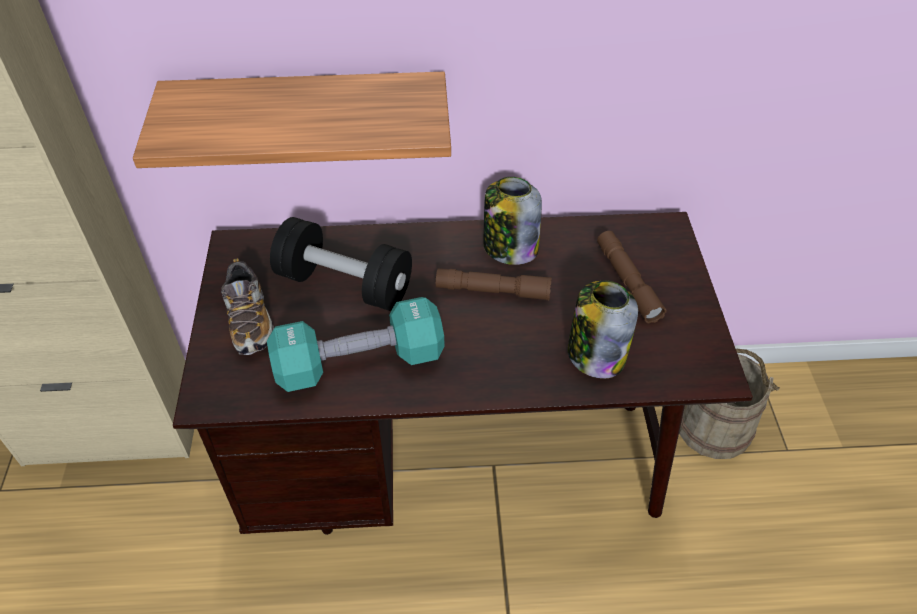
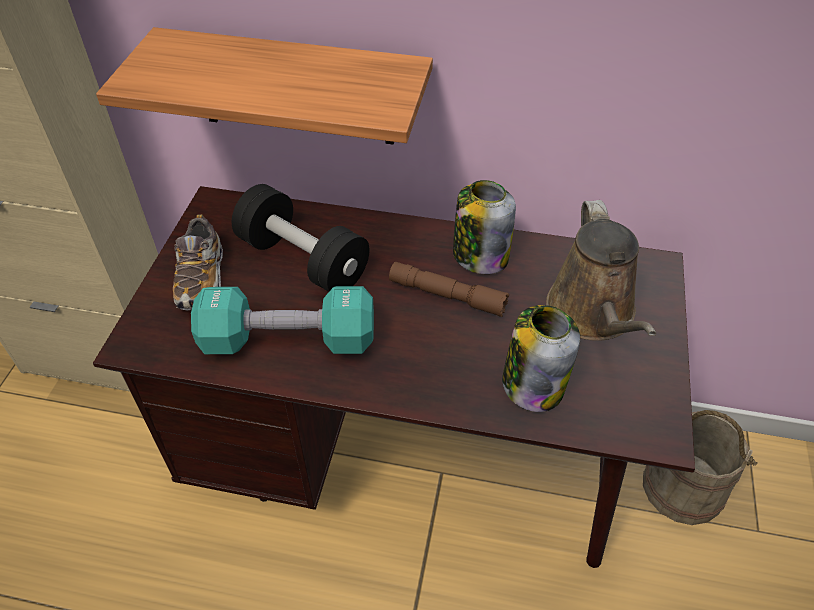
camera: 15 degrees right, 0 degrees up
(627, 282) = (593, 315): brown flashlight -> brown watering can

